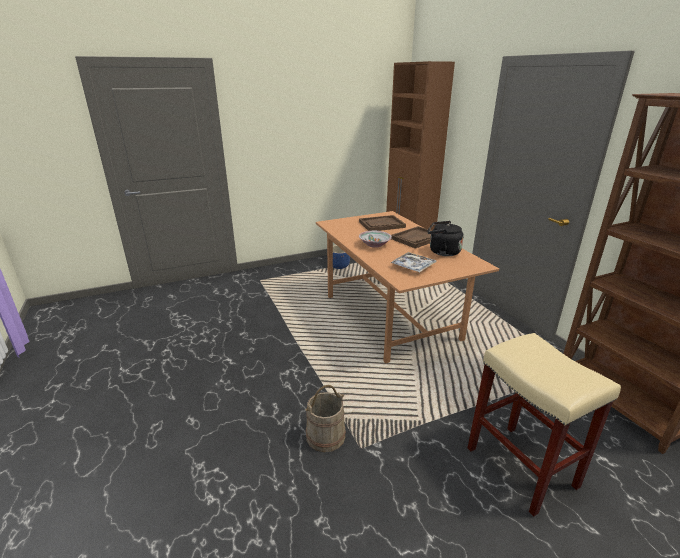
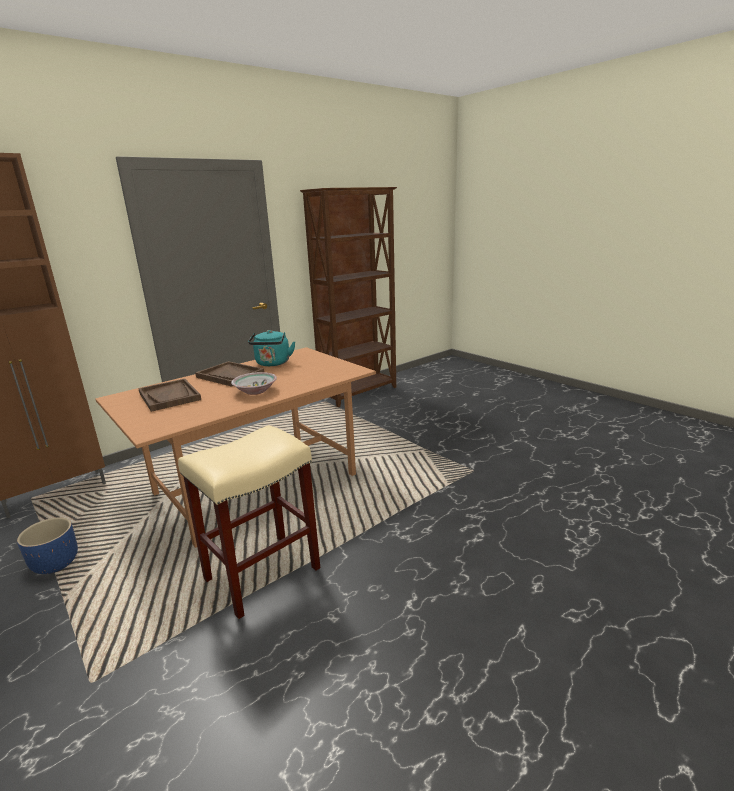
camera: 105 degrees left, 5 degrees down
(325, 436) = (476, 489): beige bucket -> none
(413, 266) = (317, 370): tray -> none
(442, 252) = (272, 363): black kettle -> turquoise kettle
(519, 466) = (438, 419): beige stool -> beige stool (261, 575)

